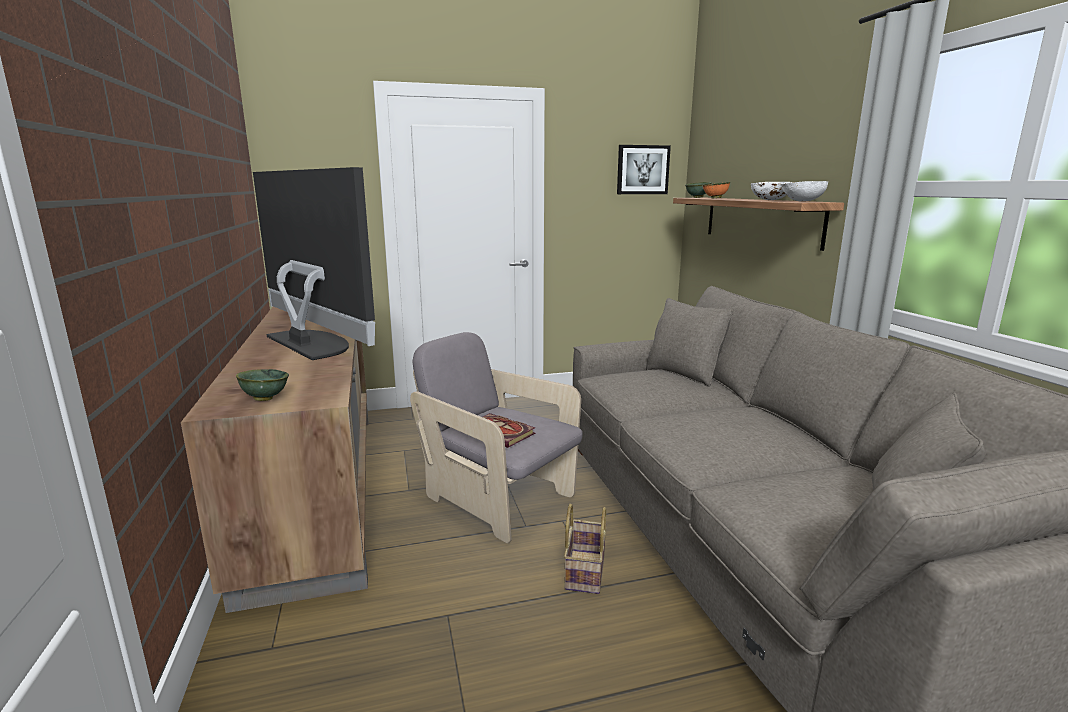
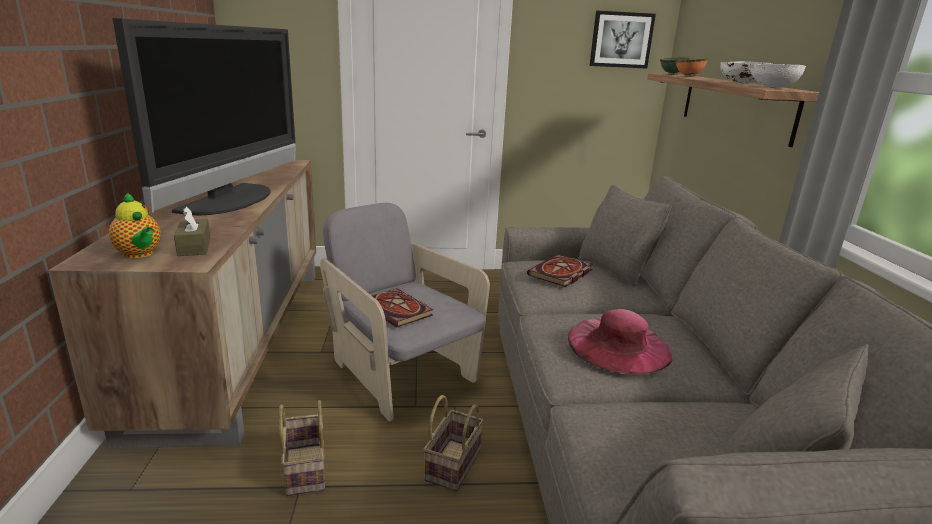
camera: 10 degrees right, 5 degrees up
(264, 398) = (140, 254): green bowl -> teapot
(312, 343) = (232, 200): television -> television turned 45 degrees clockwise
(314, 386) = (194, 247): none -> brown tissue box
(443, 598) = (304, 468): none -> basket
(641, 382) = (560, 274): none -> book
(726, 433) = (618, 345): none -> pink hat

